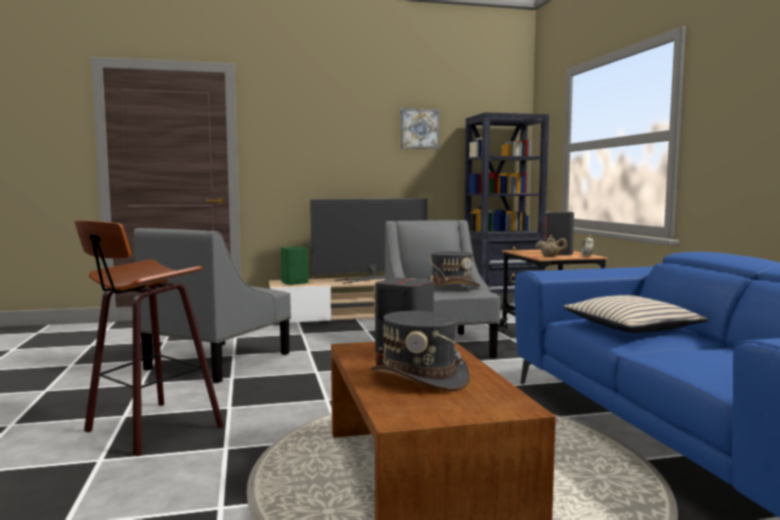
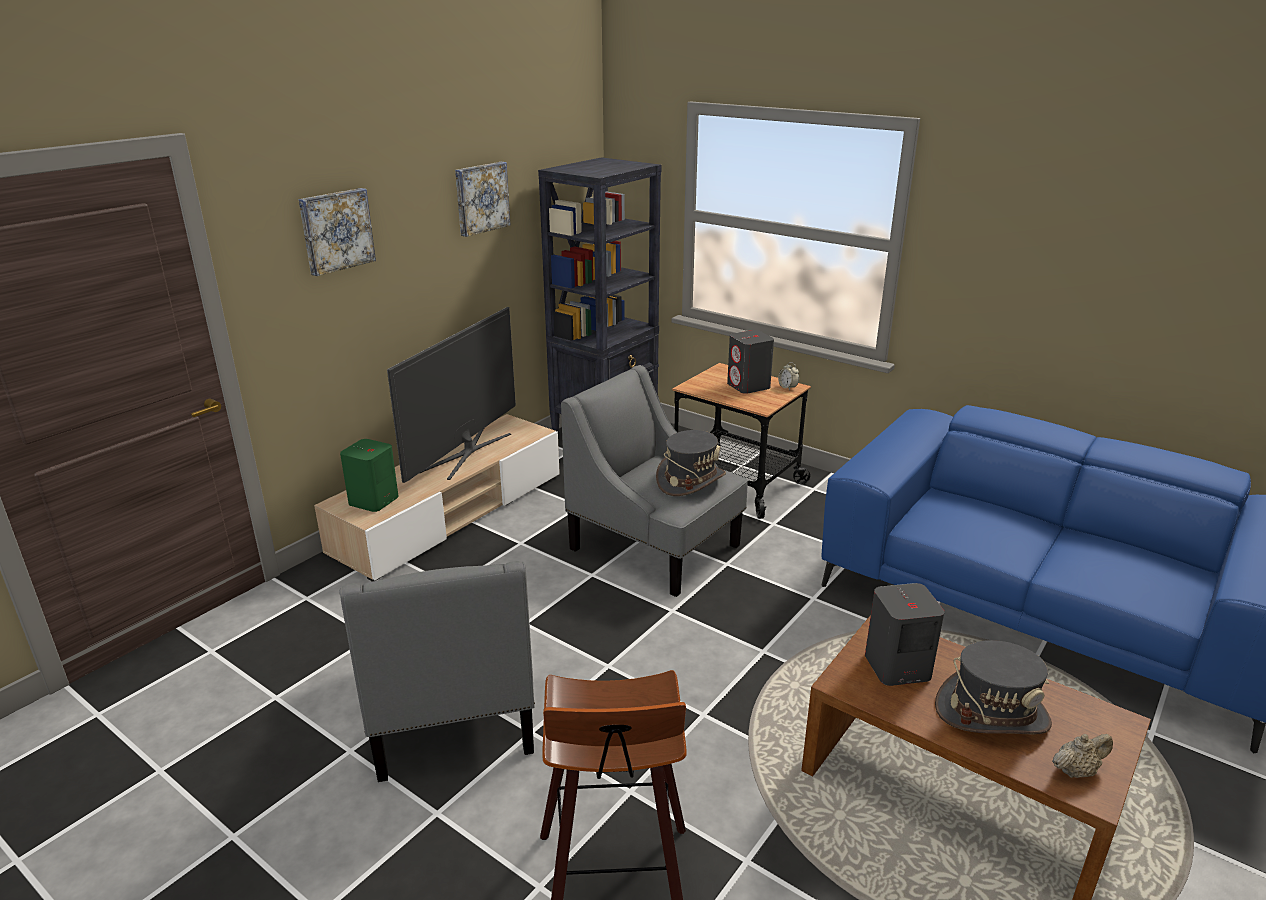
camera: 40 degrees left, 20 degrees up
(312, 127) = (336, 230): none -> picture
(550, 256) = (761, 401): beige teapot -> beige teapot (1076, 771)
(631, 327) = (980, 526): beige pillow -> none

